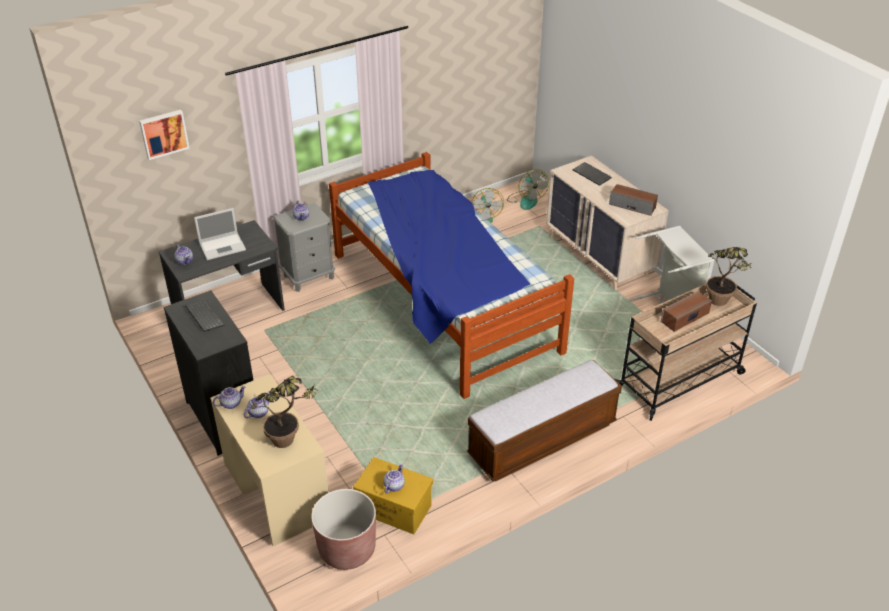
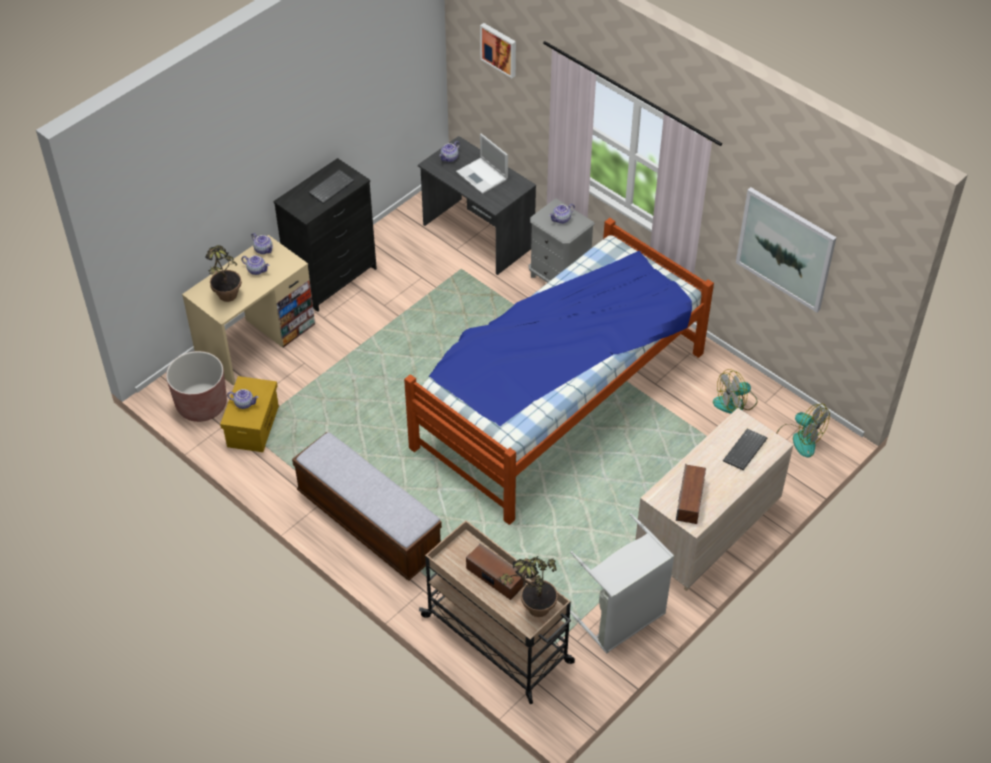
camera: 75 degrees right, 10 degrees up
(459, 79) = (785, 249): none -> picture
(526, 200) = (798, 440): fan -> fan turned 105 degrees counterclockwise

